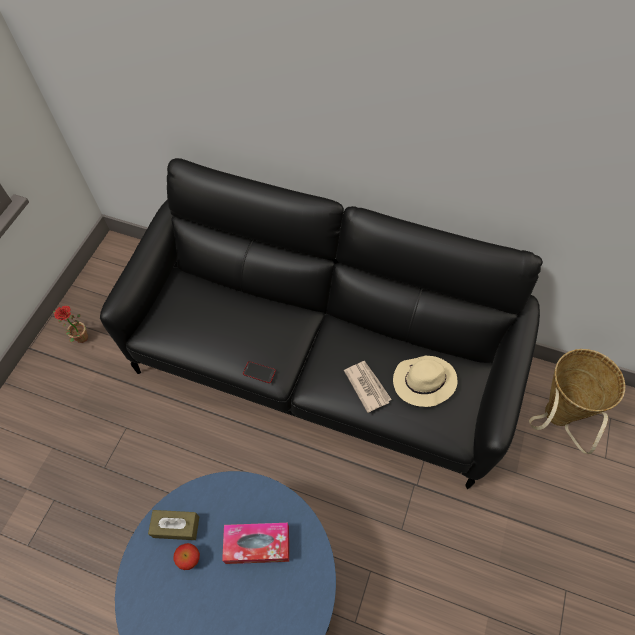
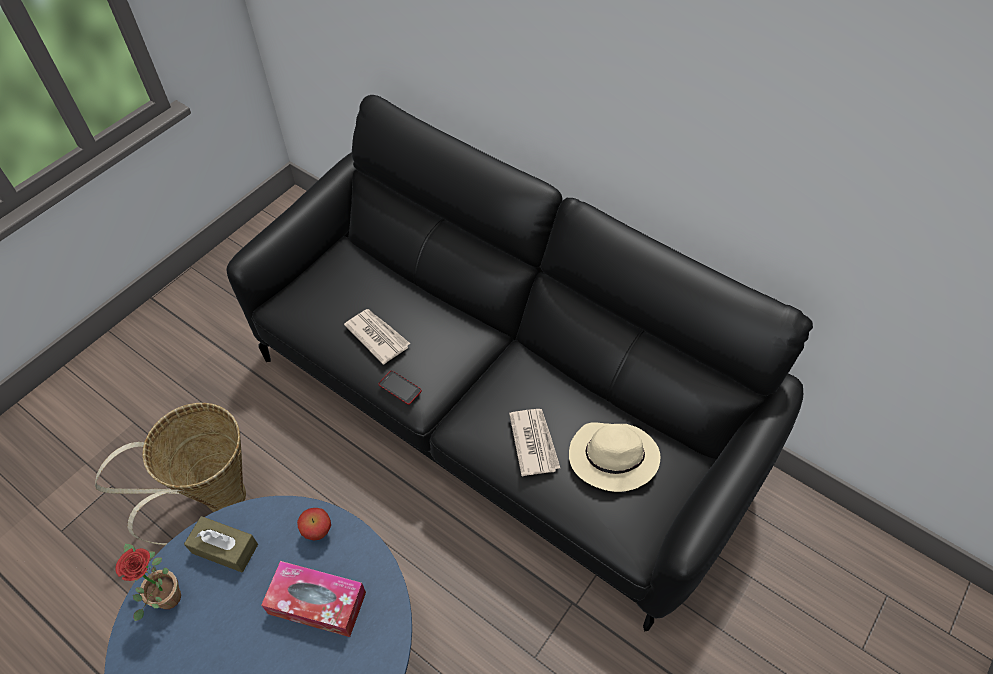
camera: 15 degrees right, 5 degrees down
(79, 337) = (213, 300): potted plant -> potted plant (164, 594)
(190, 559) = (226, 594): apple -> apple (318, 532)
(229, 338) = (377, 336): none -> newspaper
(555, 419) = (803, 574): basket -> basket (217, 504)

